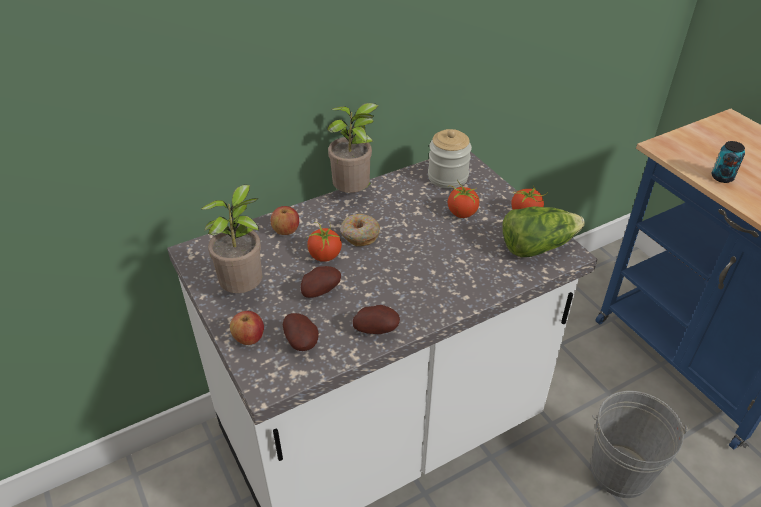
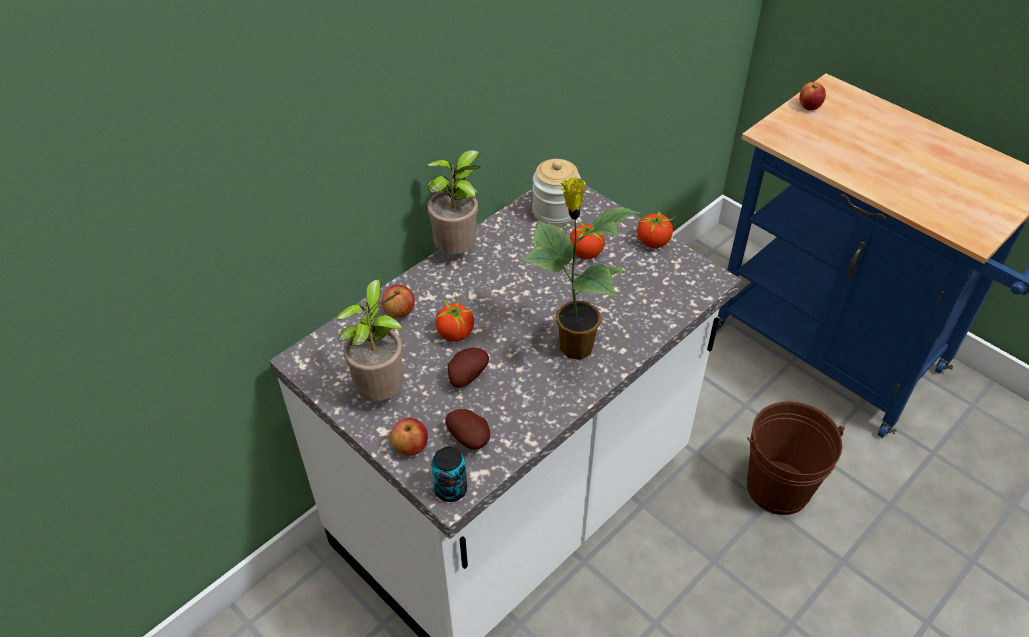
camera: 15 degrees left, 5 degrees up
(359, 235) = (483, 301): donut -> none
(377, 329) = (543, 406): potato -> none
(423, 285) = (573, 346): none -> potted plant
(537, 246) = (676, 277): lettuce -> none
(620, 471) = (778, 487): grey bucket -> brown bucket
(706, 132) = (809, 107): none -> apple
(722, 177) = (838, 159): can -> can (451, 489)

